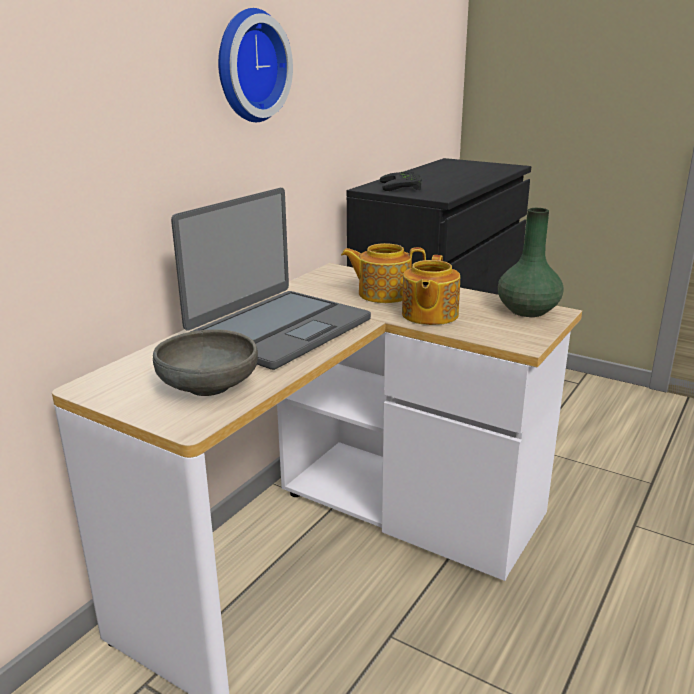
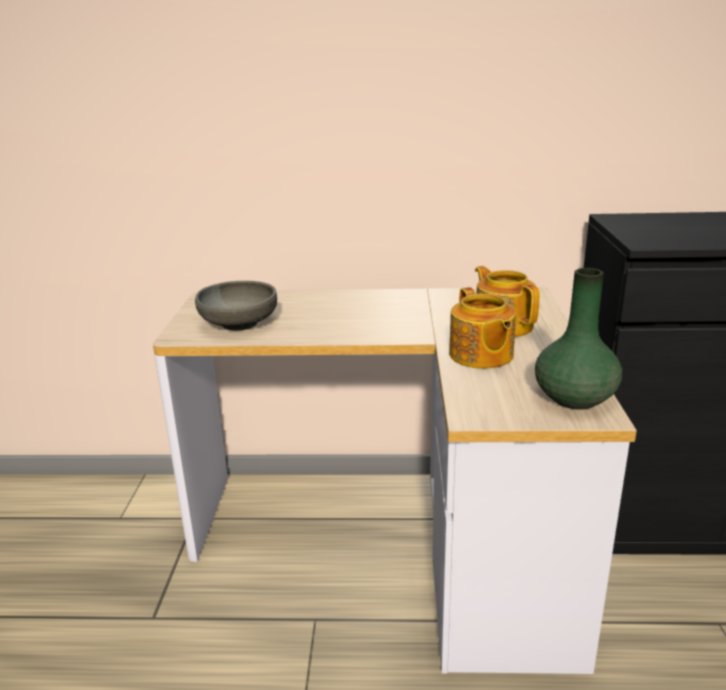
camera: 60 degrees right, 0 degrees up
(248, 66) = (445, 70): wall clock -> none
(279, 329) = (362, 314): laptop -> none
(404, 186) = (654, 224): black game controller -> none
(428, 315) = (480, 356): teapot -> teapot turned 90 degrees counterclockwise

